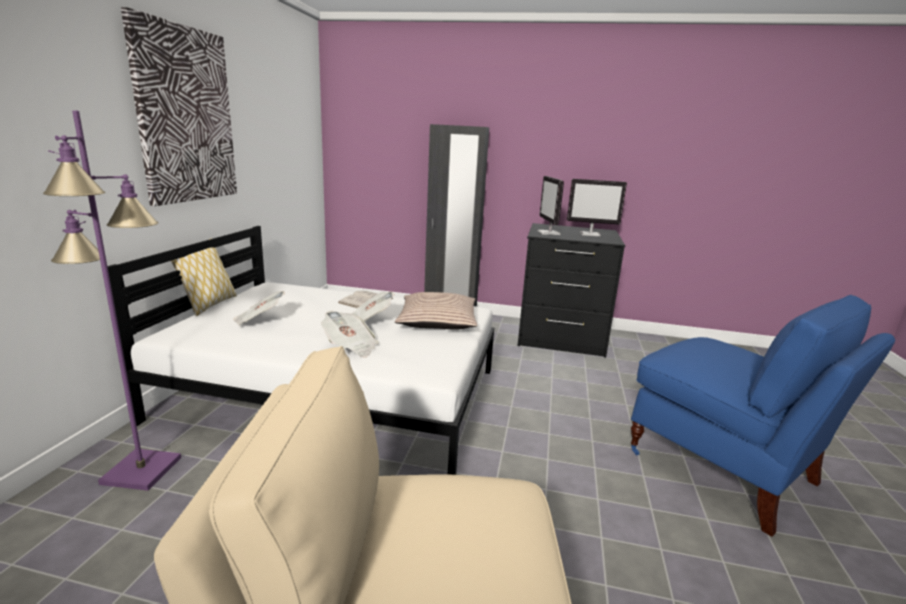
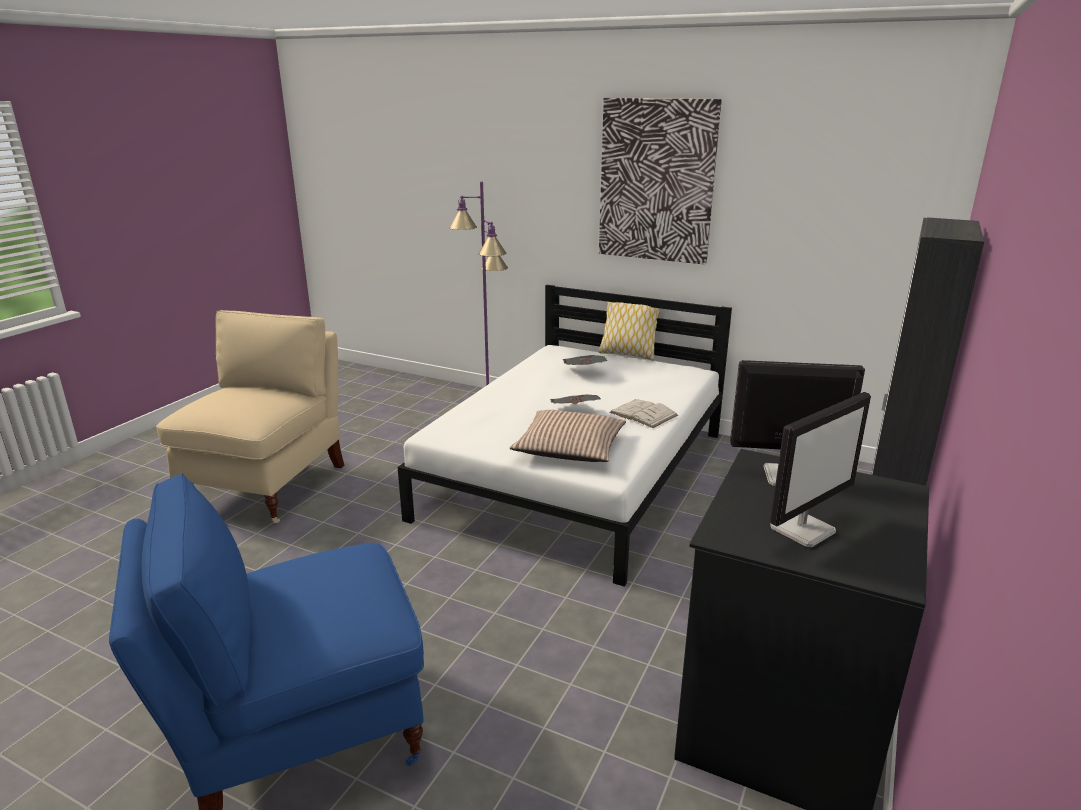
camera: 105 degrees right, 5 degrees up
(350, 347) = (507, 404): newspaper -> none
(590, 234) = (803, 529): monitor -> monitor turned 150 degrees counterclockwise

